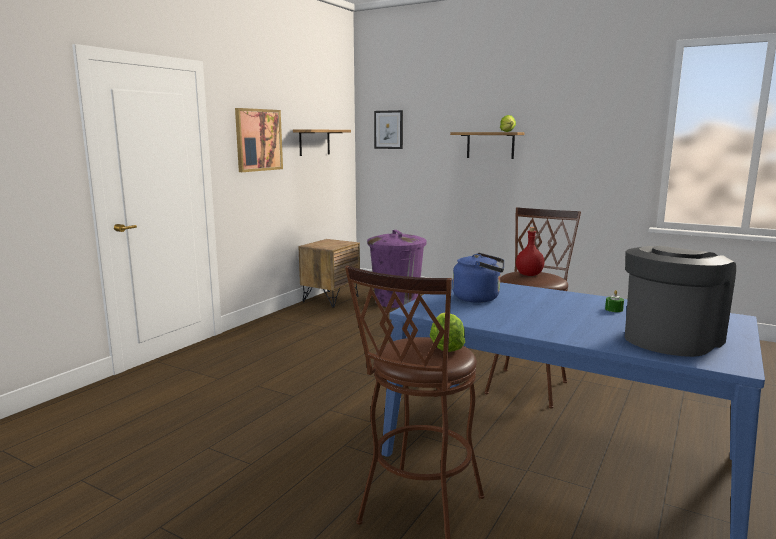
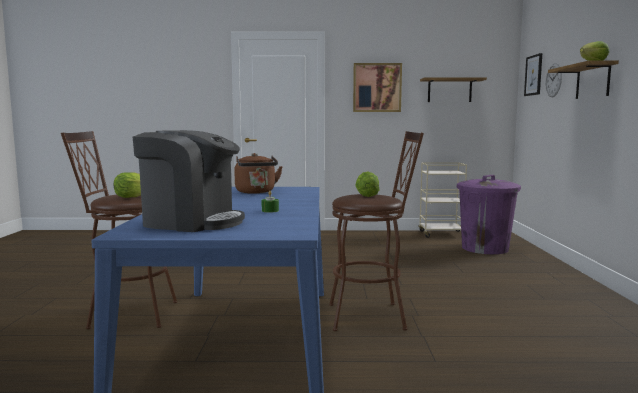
camera: 60 degrees right, 5 degrees down
(330, 299) = (441, 234): brown nightstand -> beige cart
(427, 138) = (553, 80): none -> wall clock
(479, 298) = (256, 192): blue kettle -> brown kettle
(529, 275) = (367, 195): red bottle -> lettuce

